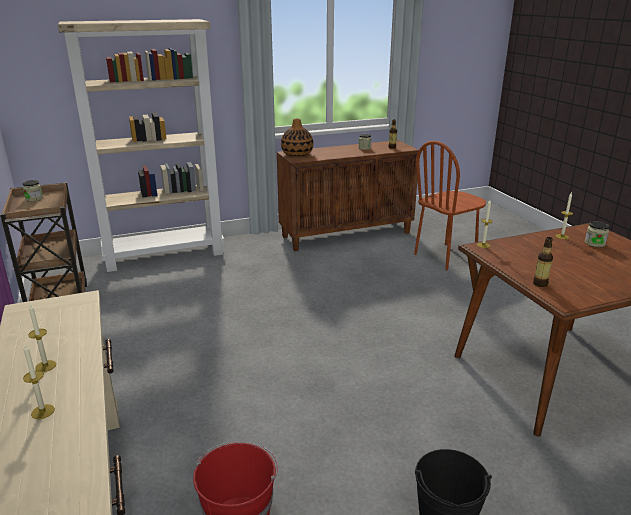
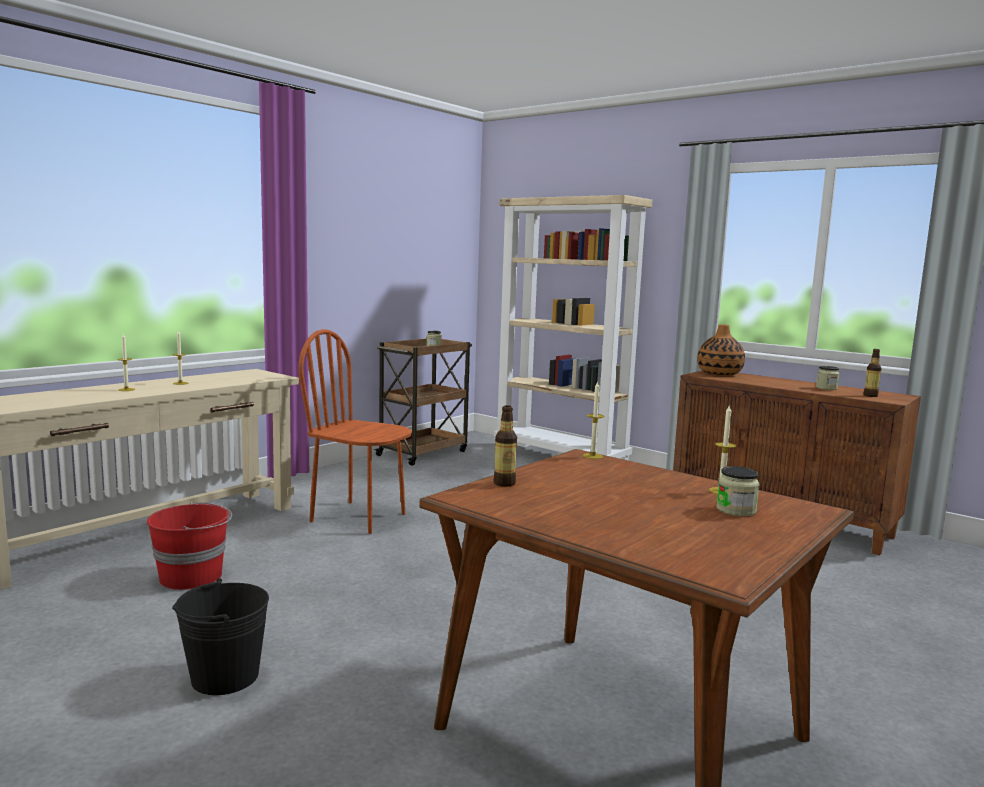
camera: 60 degrees right, 15 degrees down
(445, 256) = (859, 592): brown chair -> brown chair (358, 517)

